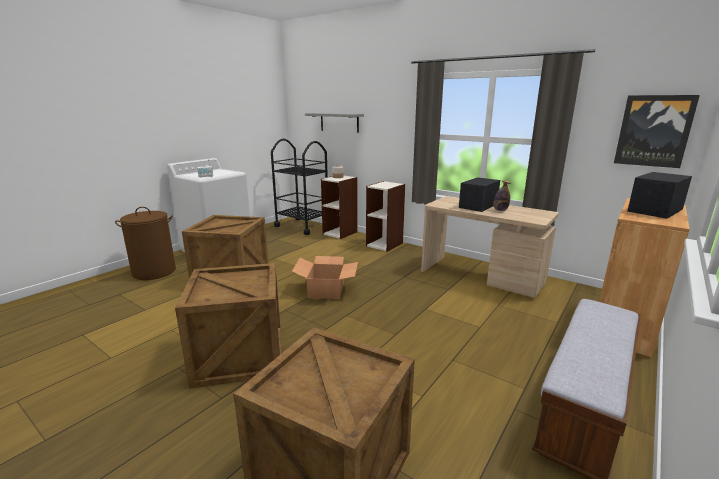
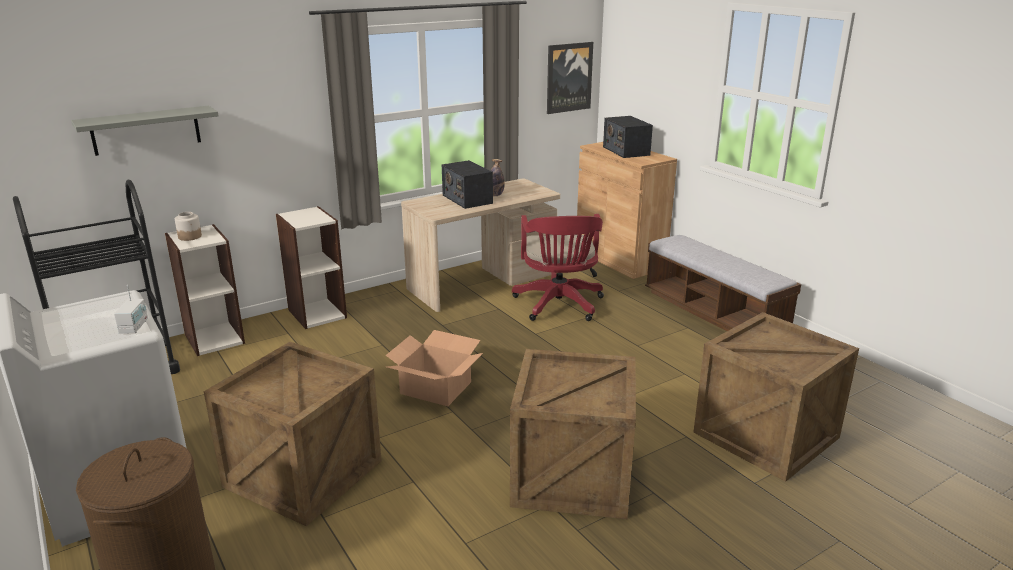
camera: 70 degrees left, 5 degrees up
(482, 311) = (559, 306): none -> red office chair

